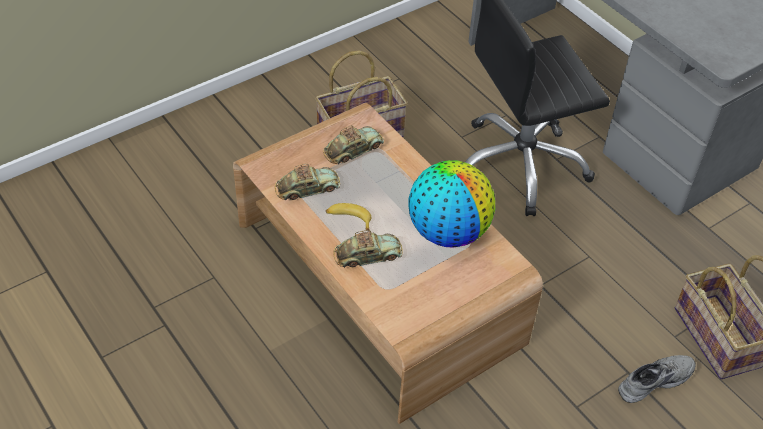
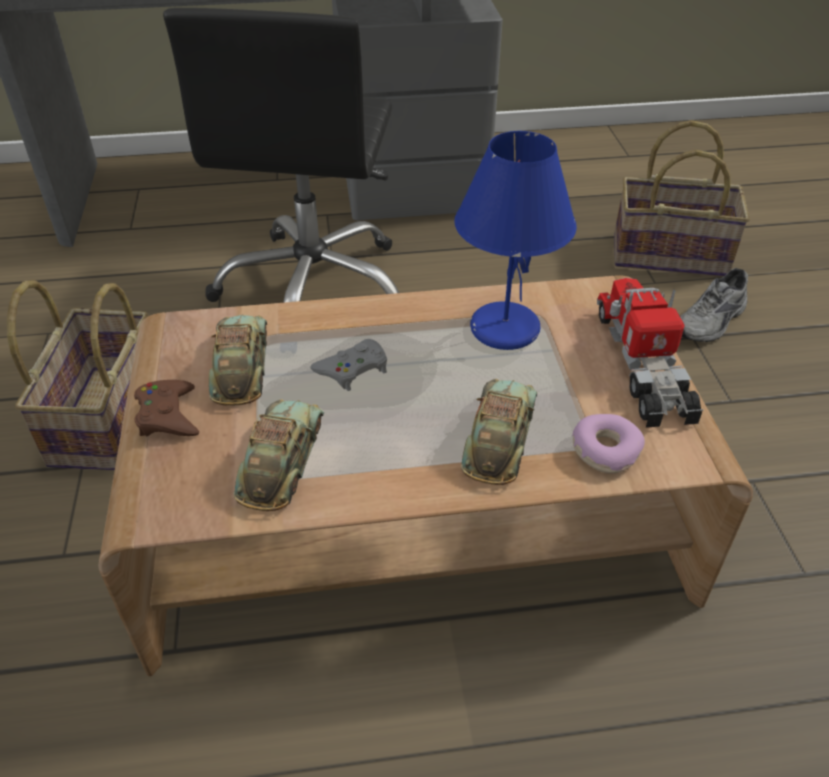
camera: 60 degrees left, 5 degrees down
(309, 141) = (168, 415): none -> brown game controller
(349, 219) = (399, 431): banana -> none
(378, 187) = (353, 369): none -> grey game controller
(384, 295) = (605, 450): none -> donut
(448, 232) = (503, 328): globe -> blue table lamp
(459, 296) = (643, 364): none -> toy truck
(653, 380) = (711, 322): grey shoe -> grey shoe turned 135 degrees counterclockwise

